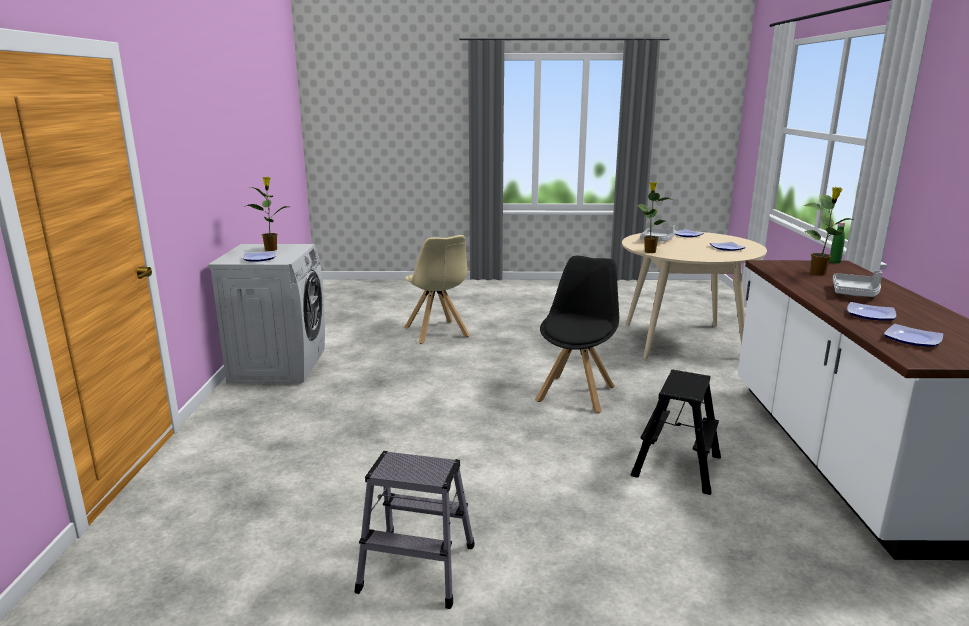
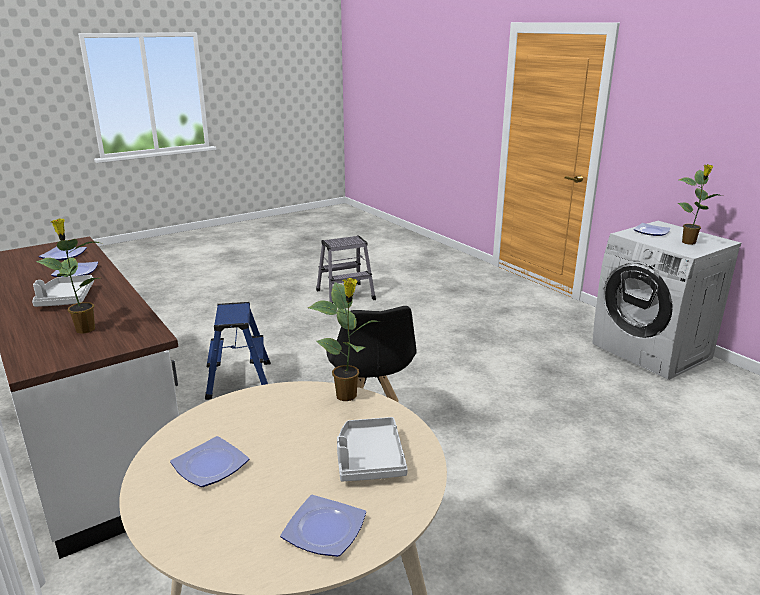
camera: 145 degrees right, 5 degrees up
(437, 333) = (648, 465): beige chair -> none
(676, 466) = (239, 380): black step ladder -> blue step ladder
(834, 262) = (39, 367): green bottle -> none

